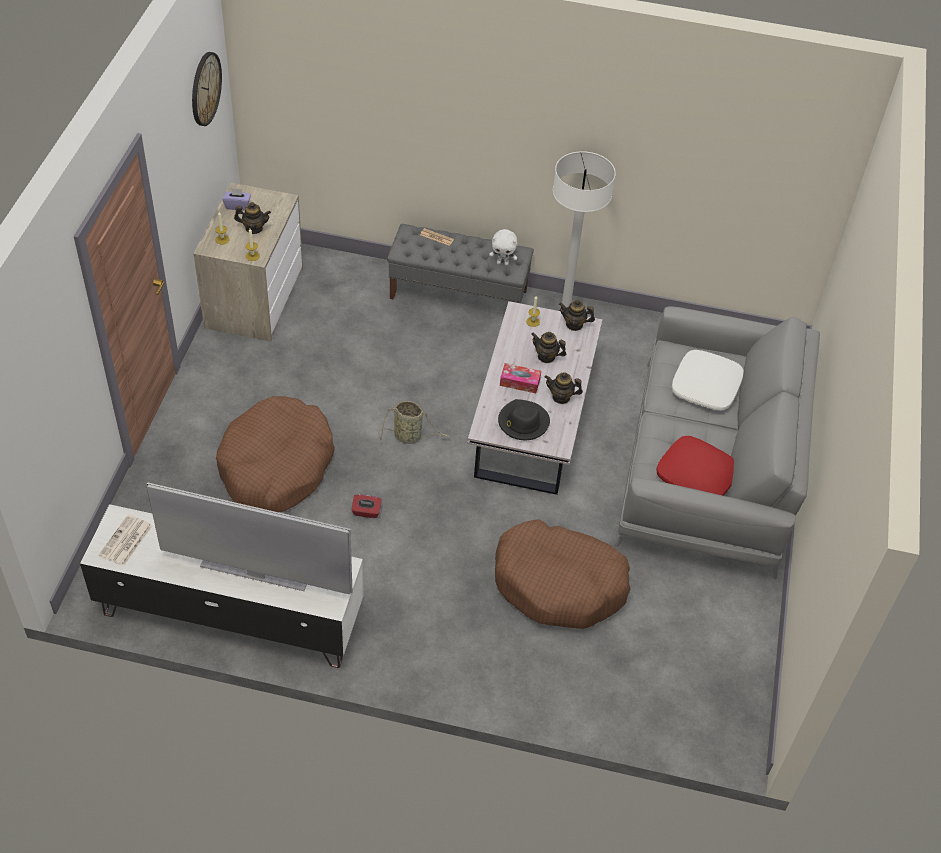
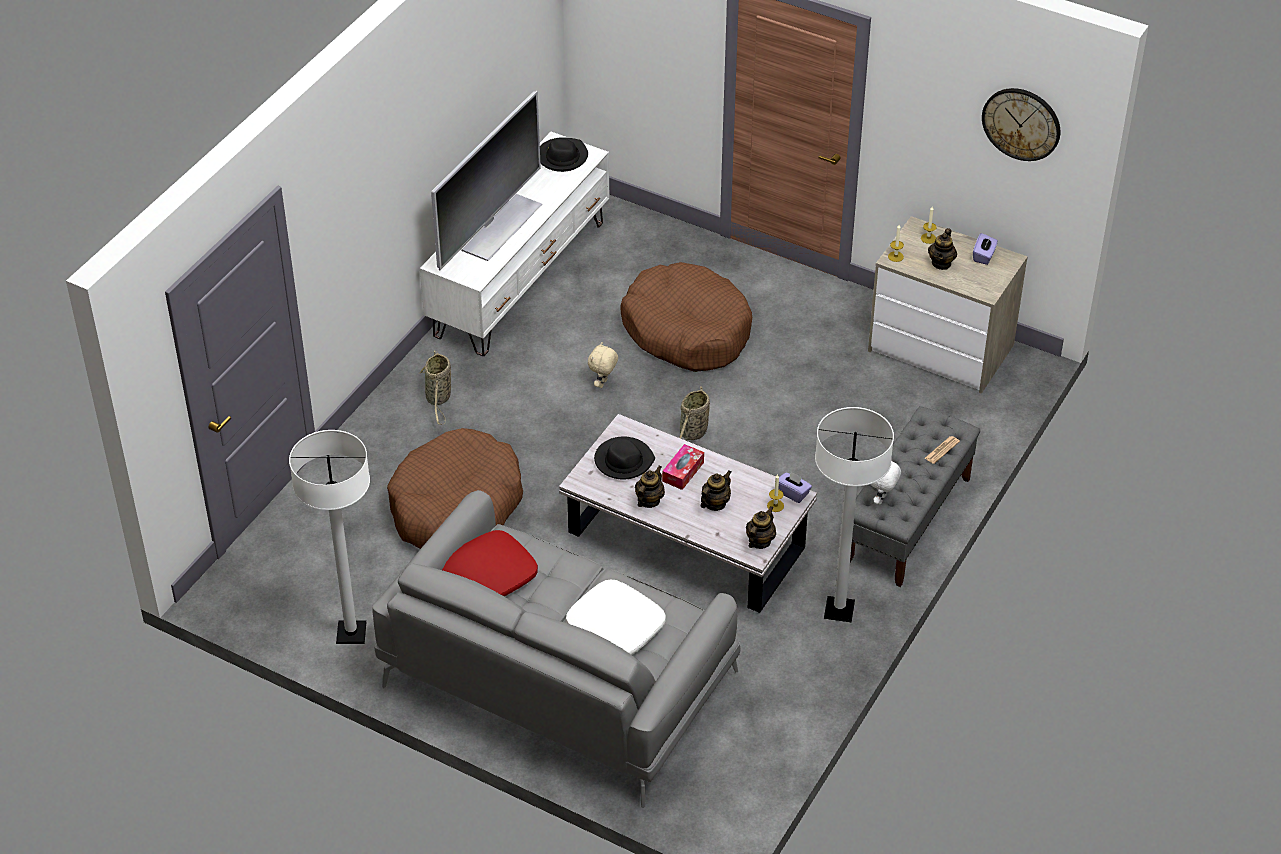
camera: 110 degrees right, 5 degrees down
(126, 541) = (562, 157): newspaper -> black hat
(366, 512) = (603, 384): red tissue box -> beige plush toy
(427, 637) = (438, 399): none -> basket
(515, 314) = (793, 493): none -> purple tissue box
(733, 619) = (351, 633): none -> white floor lamp

